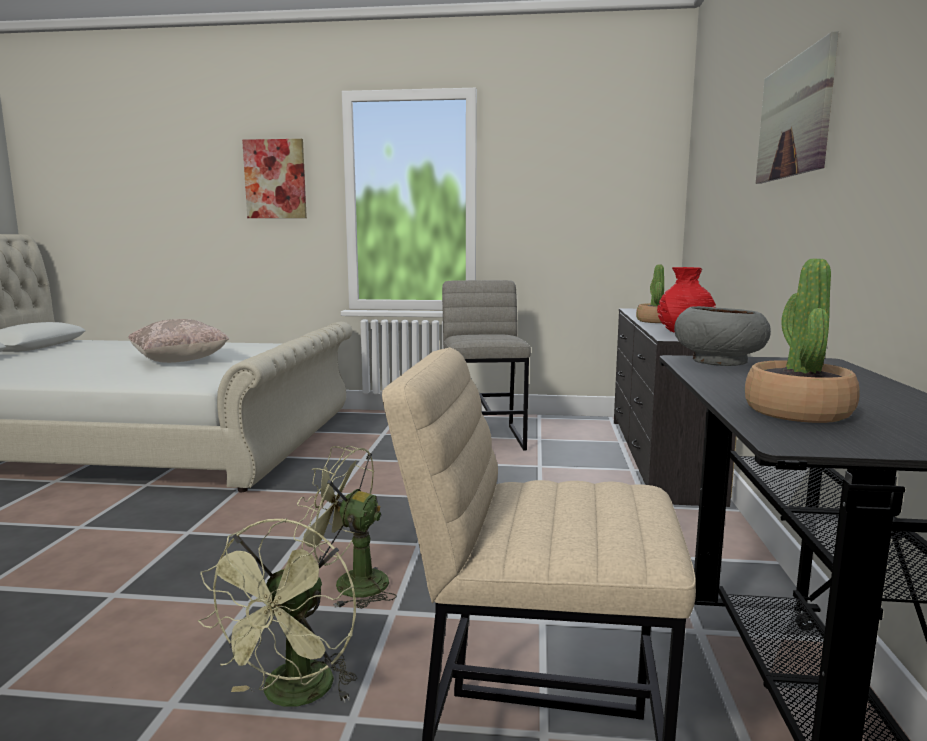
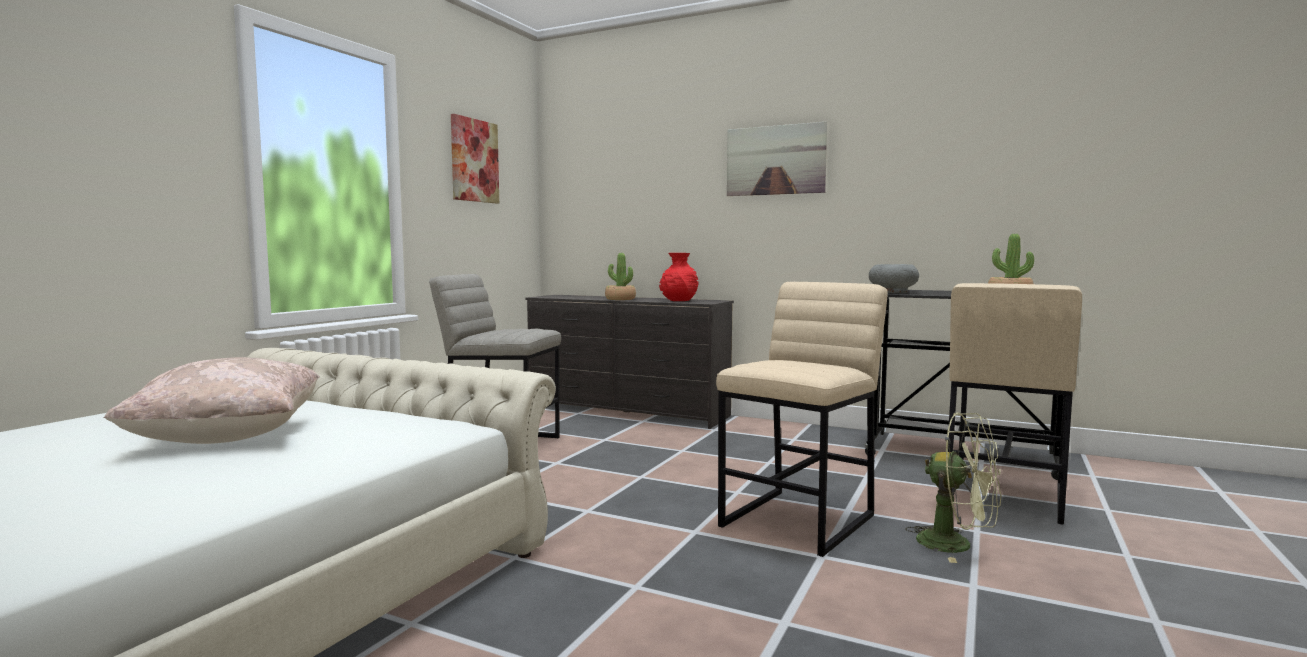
camera: 70 degrees left, 5 degrees down
(275, 179) = (122, 114): picture -> picture (474, 160)
(349, 584) = (799, 519): green fan -> beige chair

